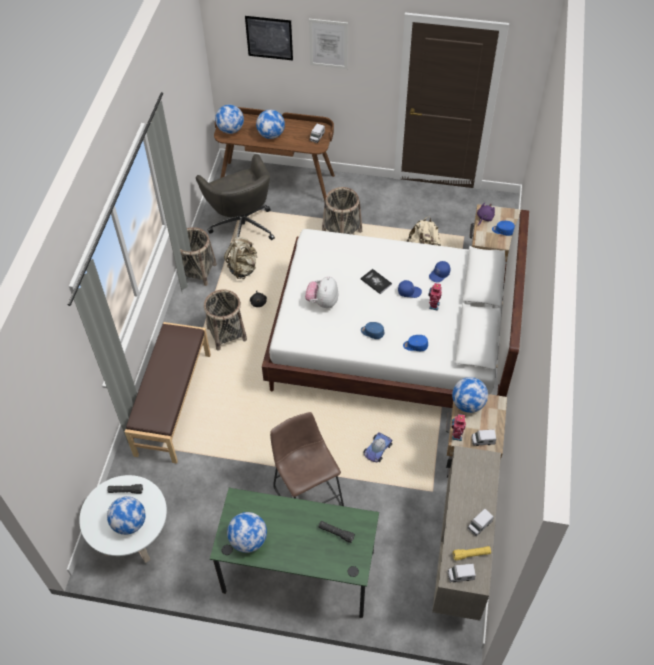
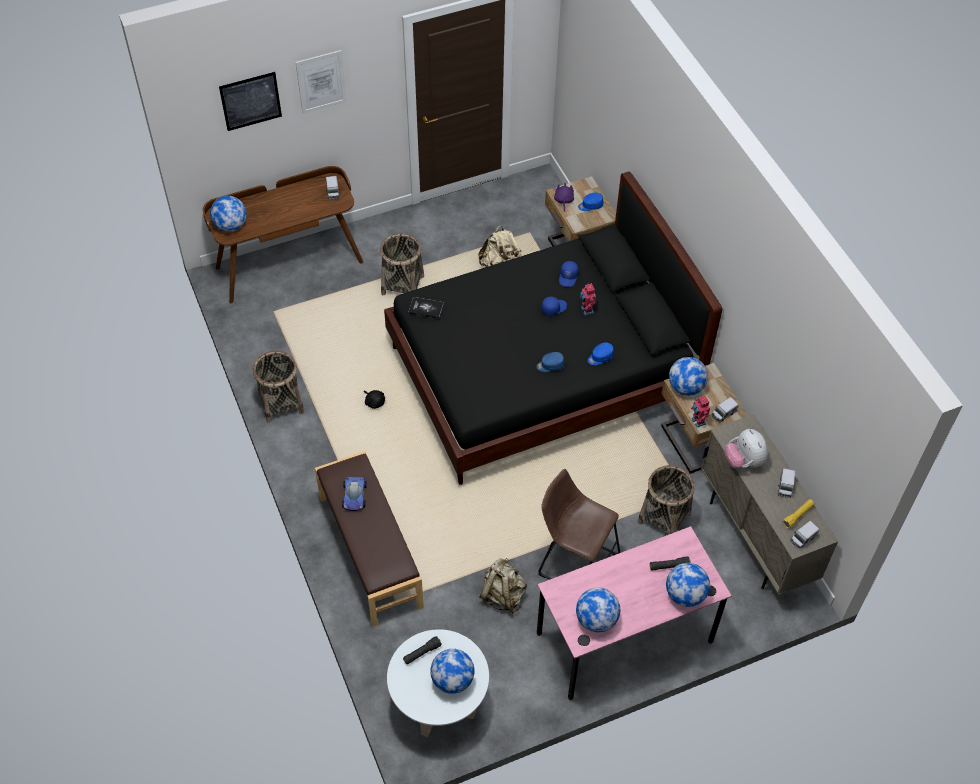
camera: 35 degrees left, 0 degrees up
(227, 334) = (368, 451): basket -> basket (664, 517)
(242, 225) = (290, 330): grey office chair -> none
(243, 268) = (328, 375): beige backpack -> beige backpack (502, 595)
(271, 135) = (281, 211): globe -> globe (685, 595)
(298, 572) = (624, 637): green desk -> pink desk
(322, 302) = (478, 360): plush toy -> plush toy (743, 461)
(376, 282) = (514, 314): book -> book (426, 308)
(377, 449) = (607, 484): toy car -> toy car (354, 496)
(391, 343) = (542, 375): white bed -> black bed

